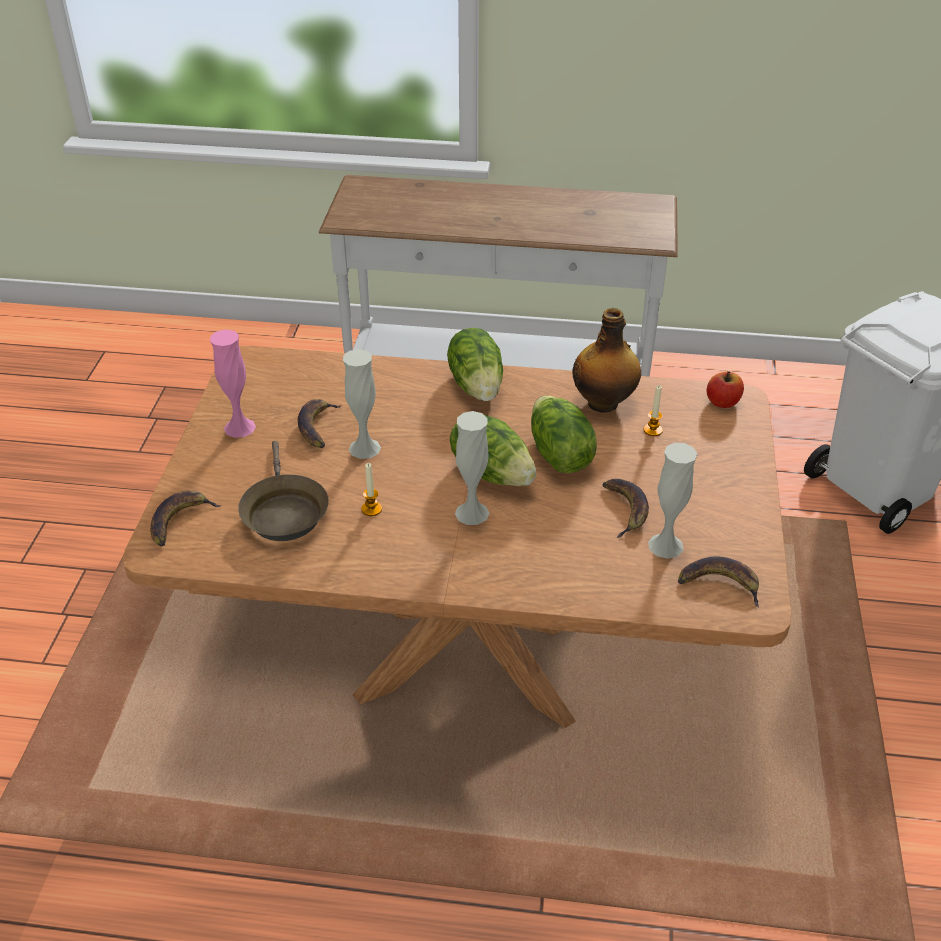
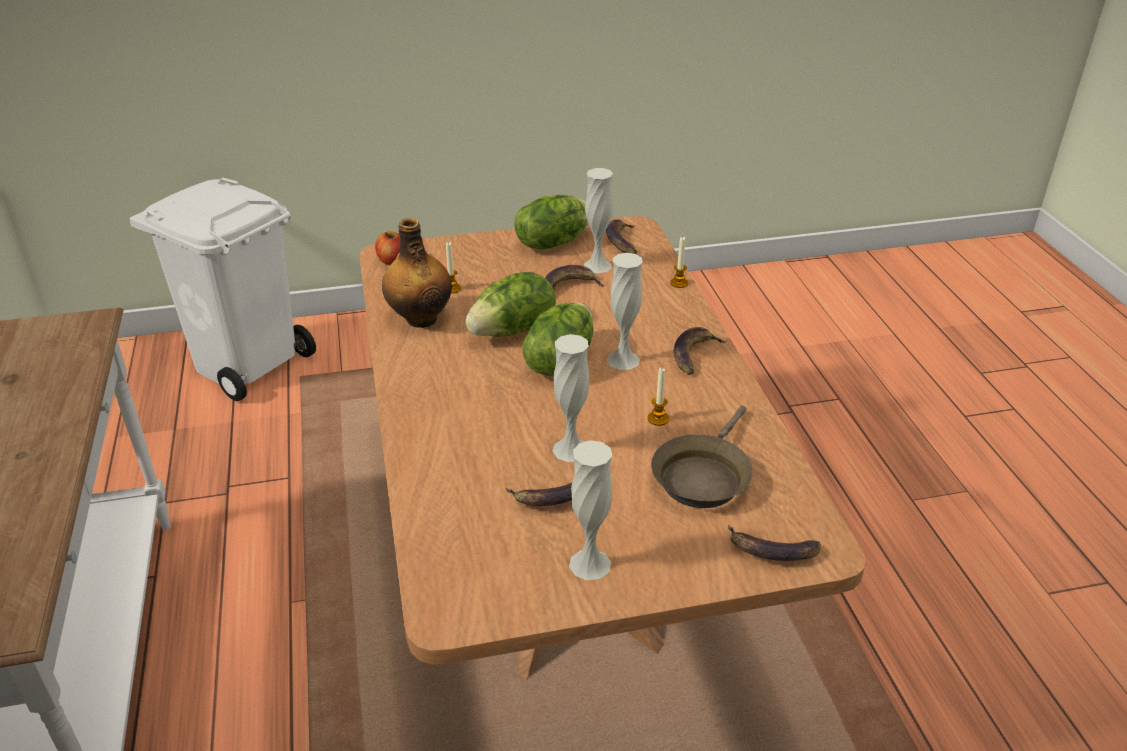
camera: 110 degrees left, 5 degrees down
(239, 427) = (590, 564): pink vase -> white vase
(283, 512) = (702, 476): brown frying pan -> brown frying pan turned 150 degrees clockwise
(455, 566) = (694, 354): none -> banana
(477, 385) = (422, 399): lettuce -> lettuce (552, 242)
(600, 602) = (679, 283): none -> candle

